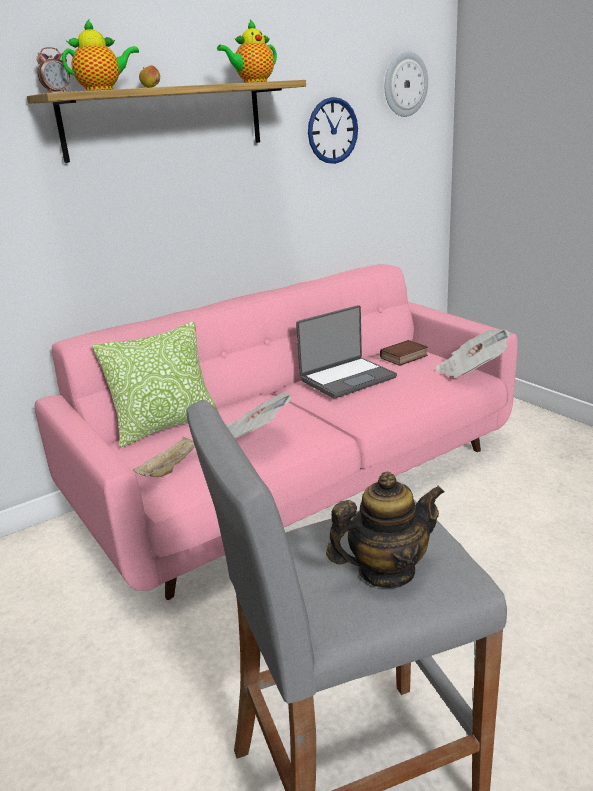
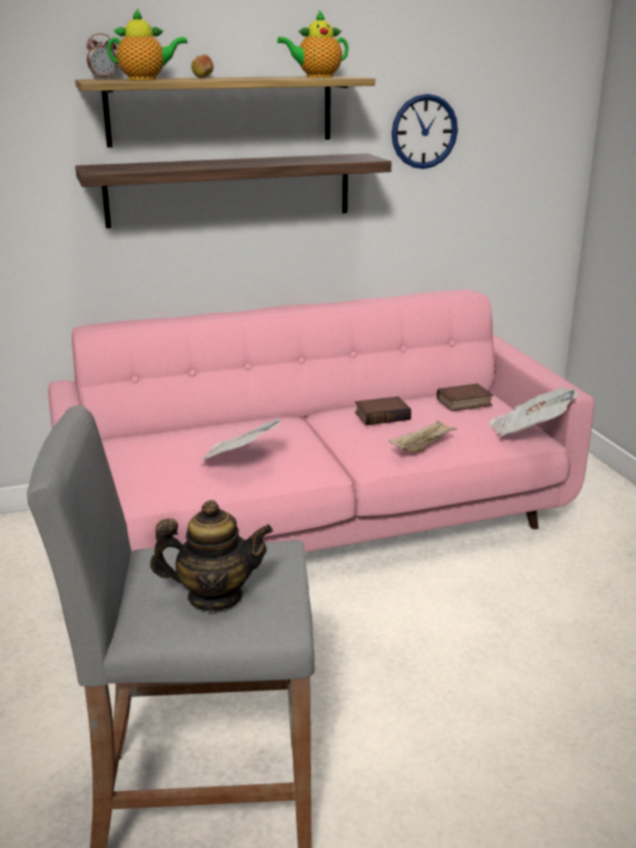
camera: 15 degrees right, 0 degrees up
(166, 426) = (169, 431): pillow -> none
(171, 467) = (146, 473): beige tray -> beige tray (422, 447)
(180, 195) = (230, 190): none -> shelf
(347, 378) = (382, 415): laptop -> book
(405, 84) = (527, 83): wall clock -> none

